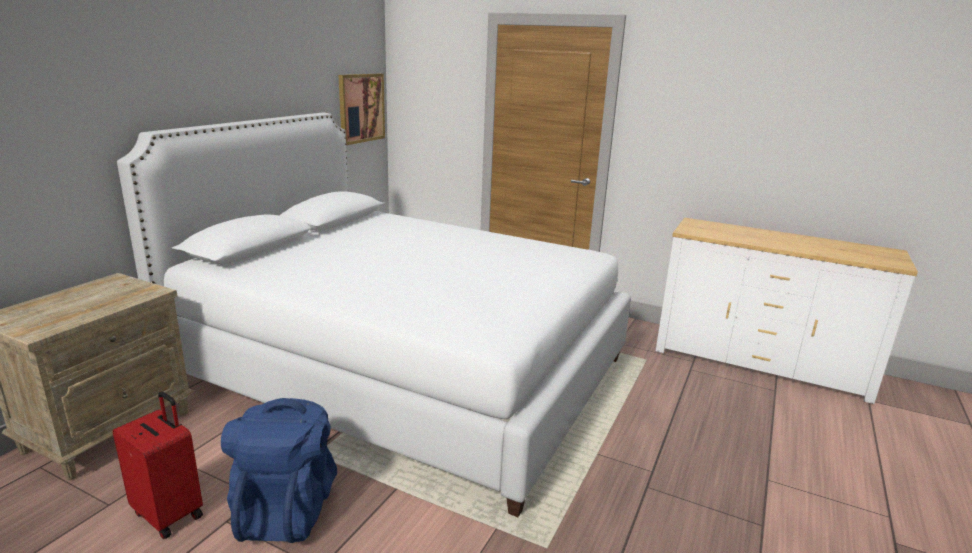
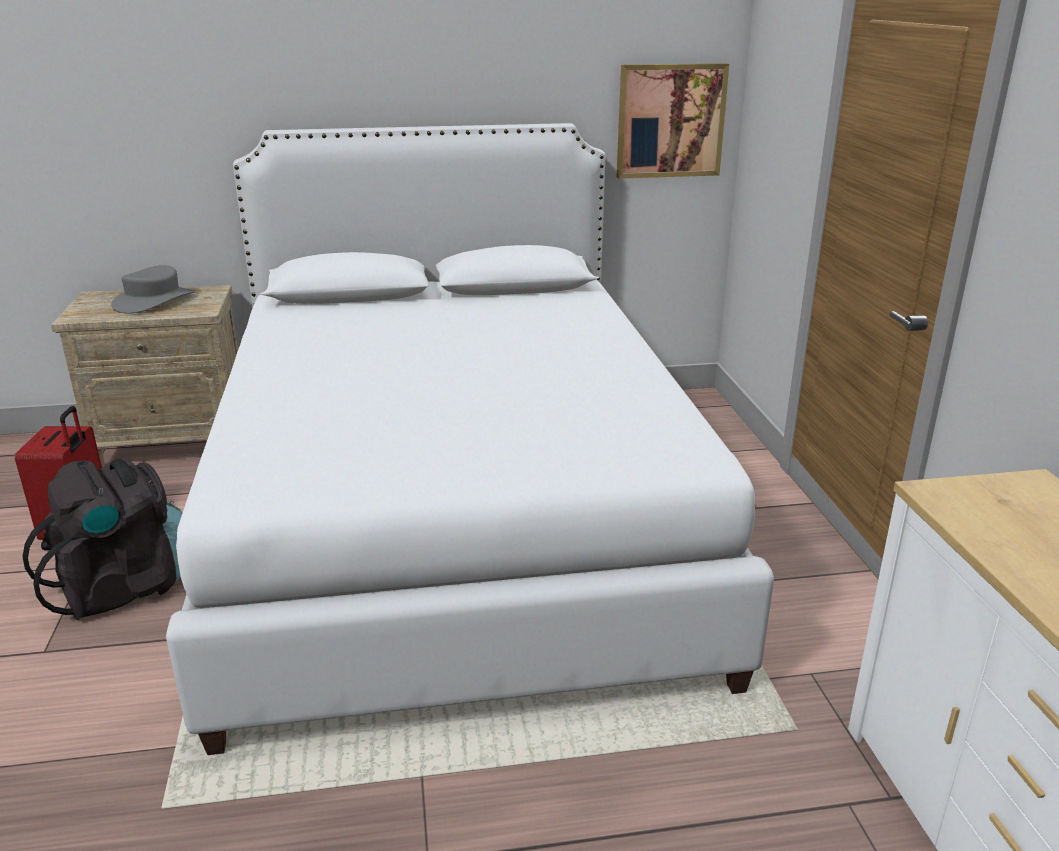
camera: 55 degrees right, 5 degrees up
(82, 300) = (154, 301): none -> grey hat
(287, 508) = (123, 586): blue backpack -> black backpack

